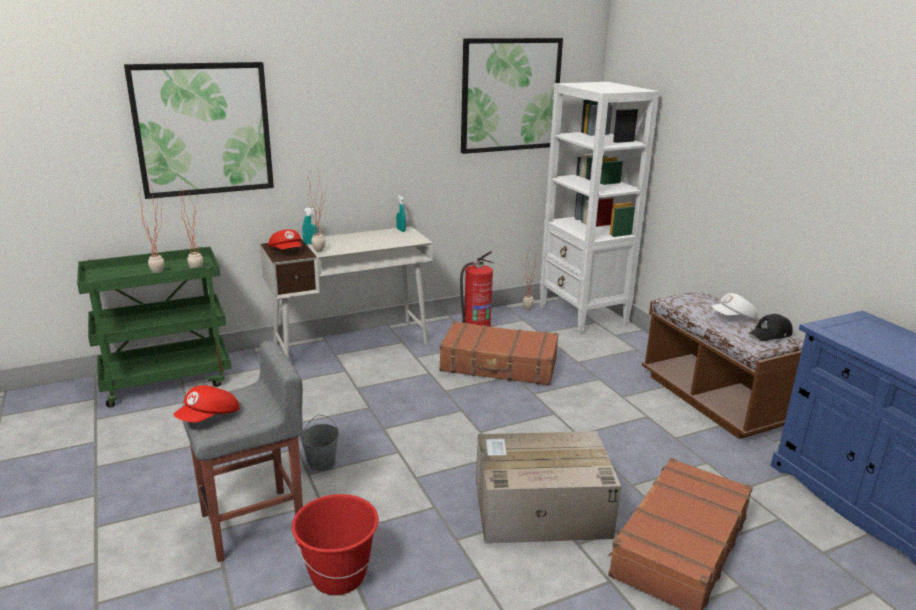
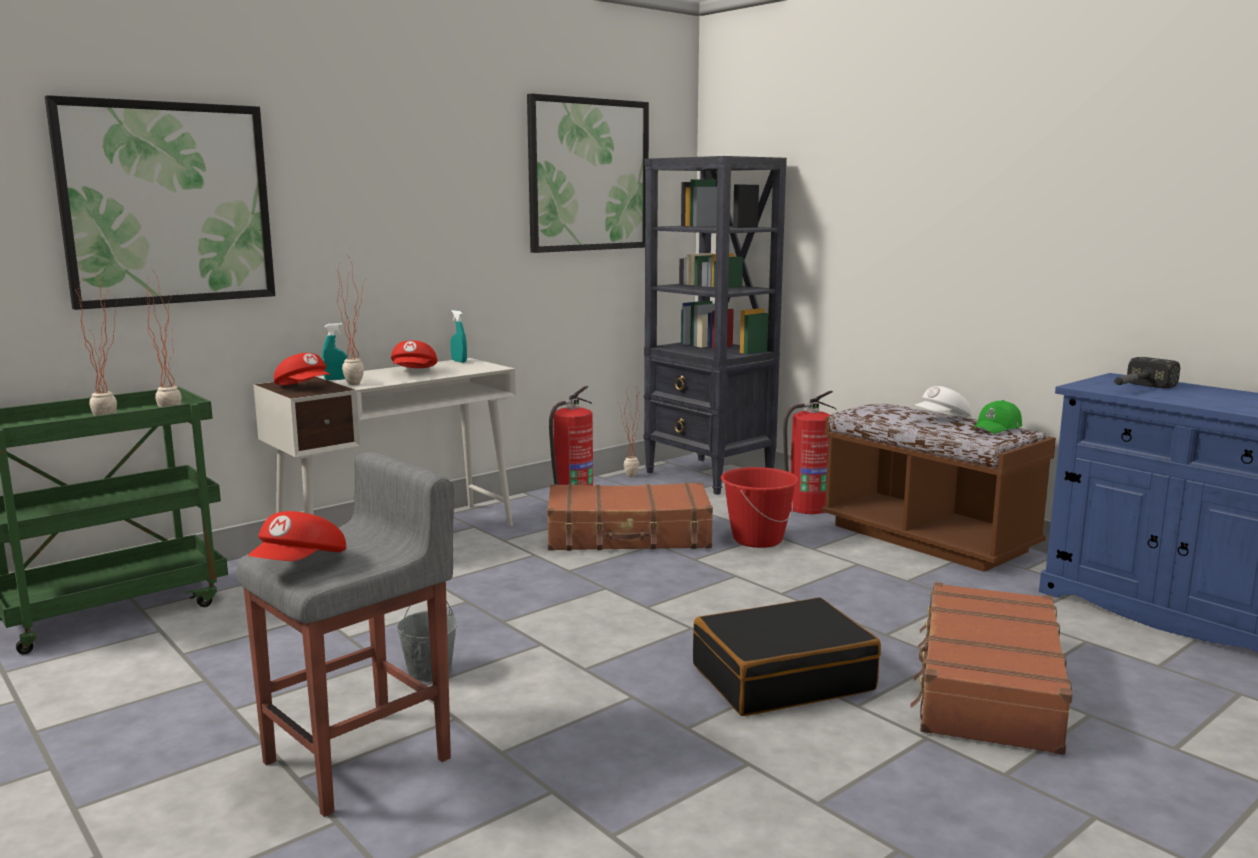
camera: 15 degrees left, 10 degrees down
(338, 576) = (535, 799): red bucket -> red bucket (757, 539)
(364, 240) = (414, 372): none -> red cap
(539, 510) = (782, 677): cardboard box -> black suitcase
(583, 316) = (709, 476): white bookcase -> black bookcase
(638, 356) = (807, 508): none -> fire extinguisher
(770, 334) = (997, 428): black cap -> green cap
(864, 337) = (1136, 389): none -> hammer

